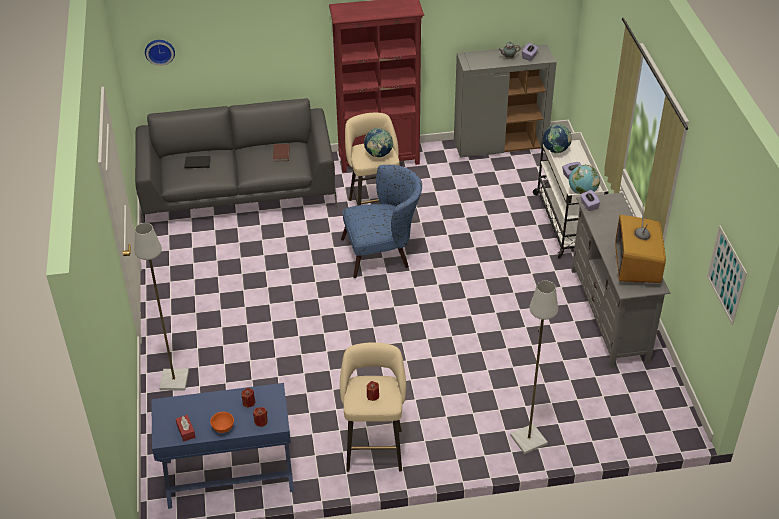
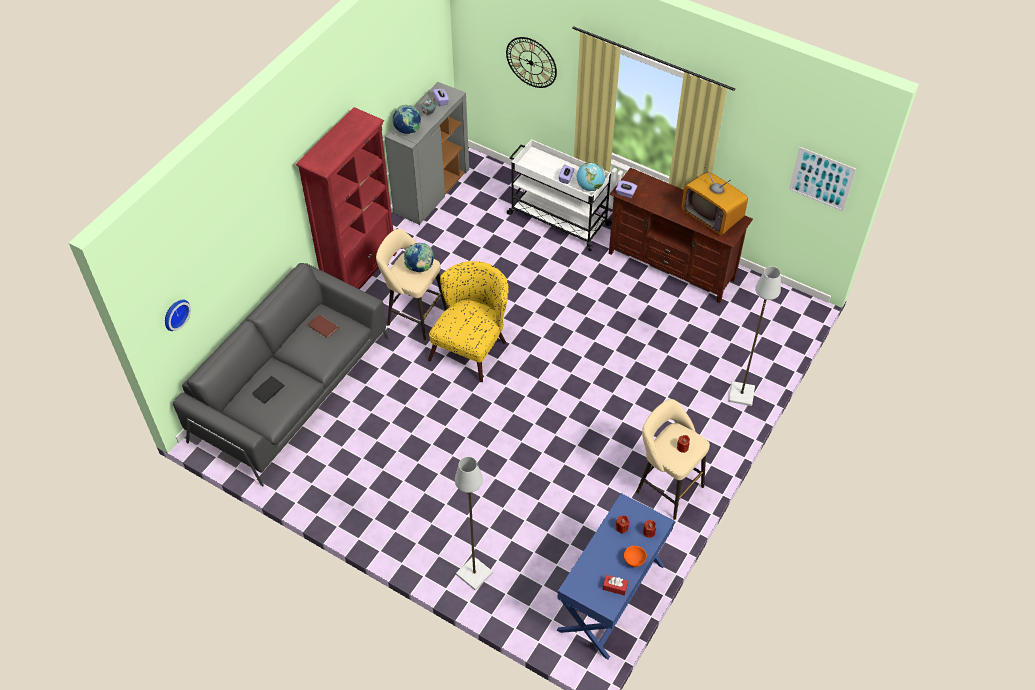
camera: 50 degrees left, 10 degrees up
(383, 252) = (472, 345): blue armchair -> yellow armchair
(555, 151) = (529, 167): globe -> globe (408, 130)
(608, 55) = (531, 62): none -> wall clock
(610, 315) = (672, 266): grey tv stand -> brown tv stand

